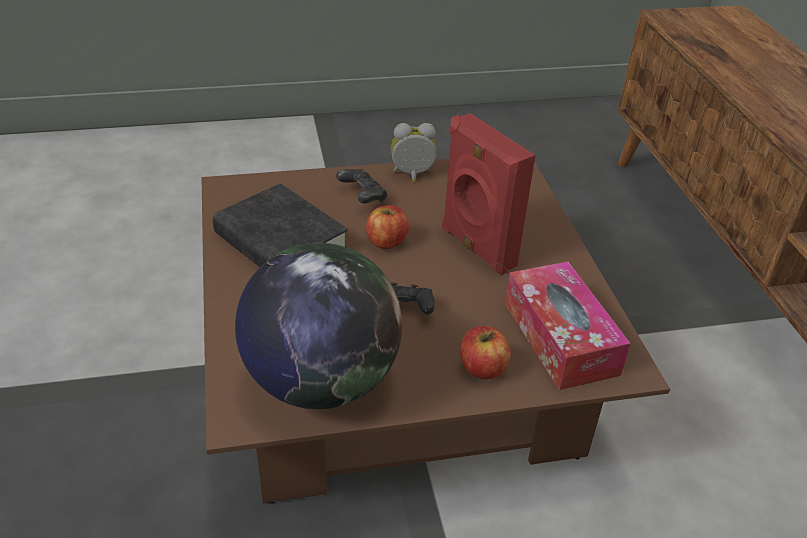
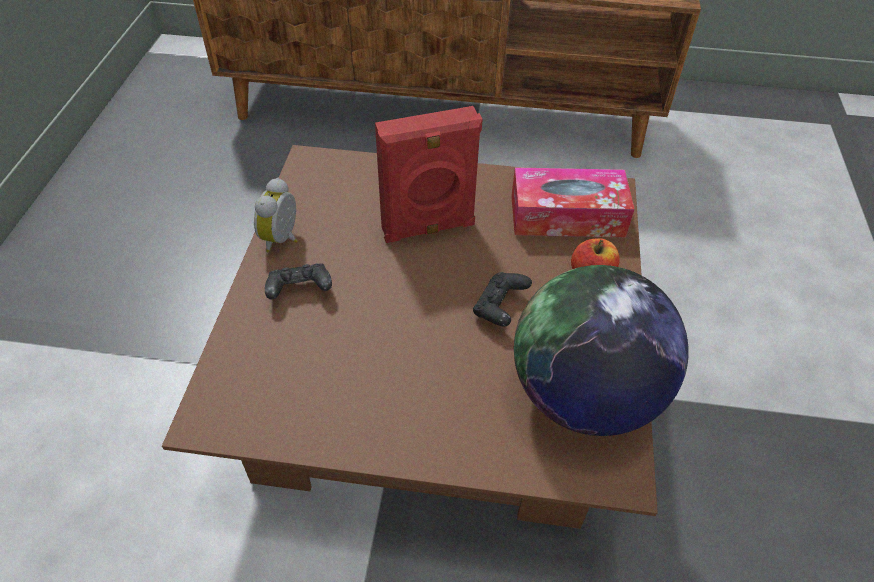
camera: 70 degrees left, 10 degrees up
(280, 242) = (350, 384): black book -> none
(386, 241) = (390, 291): apple -> none

